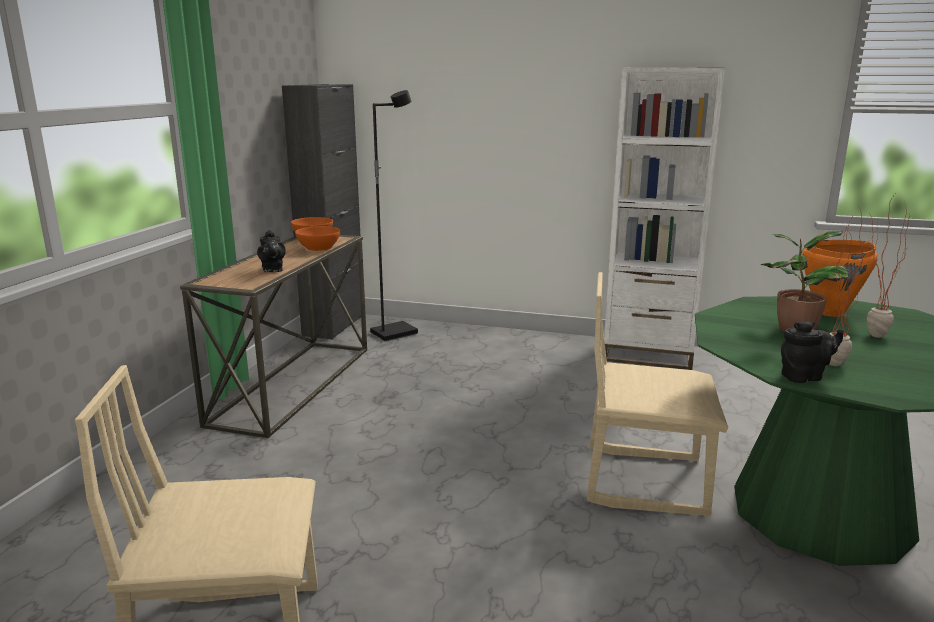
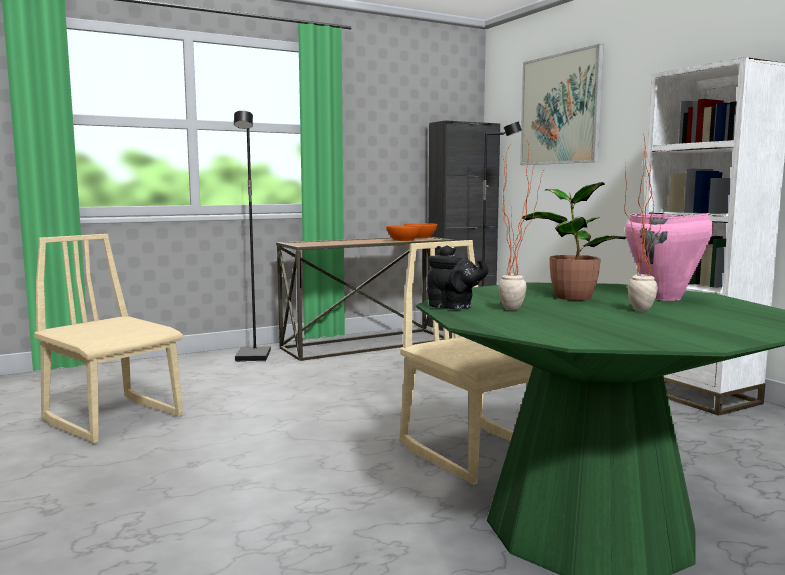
camera: 45 degrees right, 10 degrees down
(196, 453) = (254, 356): none -> black floor lamp
(272, 270) = (341, 243): black teapot -> none
(447, 77) = (560, 109): none -> picture
(830, 312) = (664, 298): orange cooking pot -> pink cooking pot

